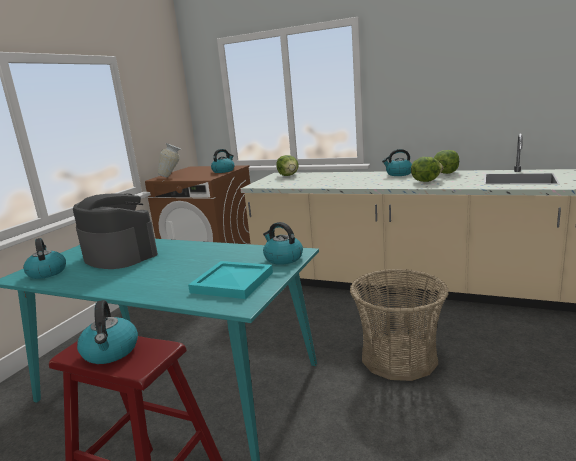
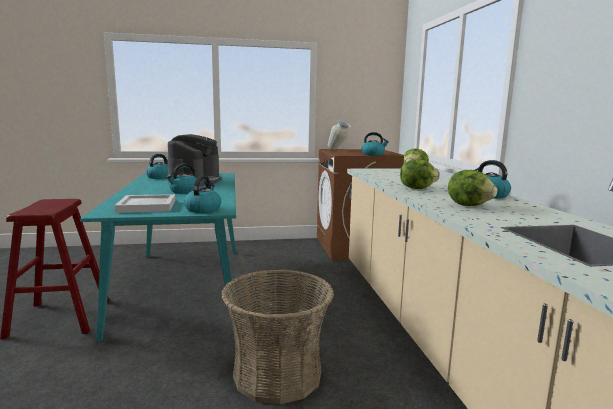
camera: 55 degrees right, 5 degrees down
(111, 352) = (45, 205): kettle -> kettle (184, 191)
(234, 282) = (147, 206): turquoise tray -> white tray
(446, 173) = (536, 209): lettuce -> lettuce (417, 188)

